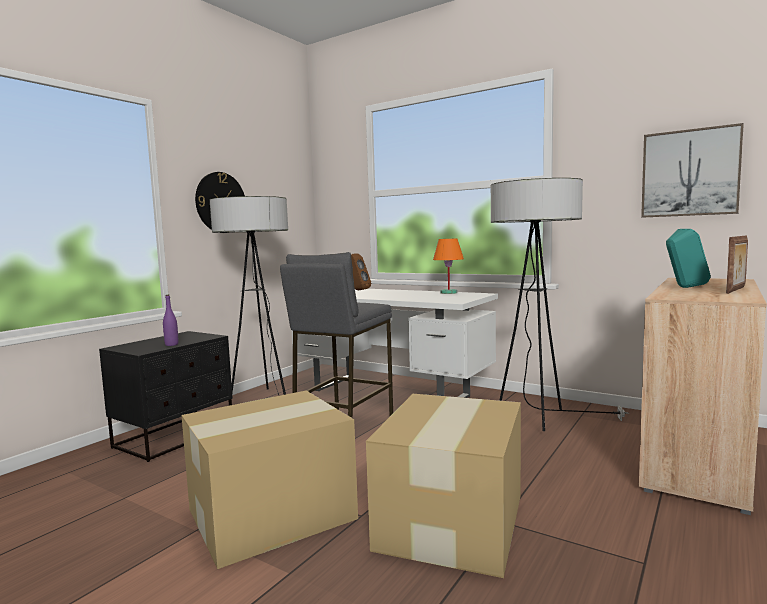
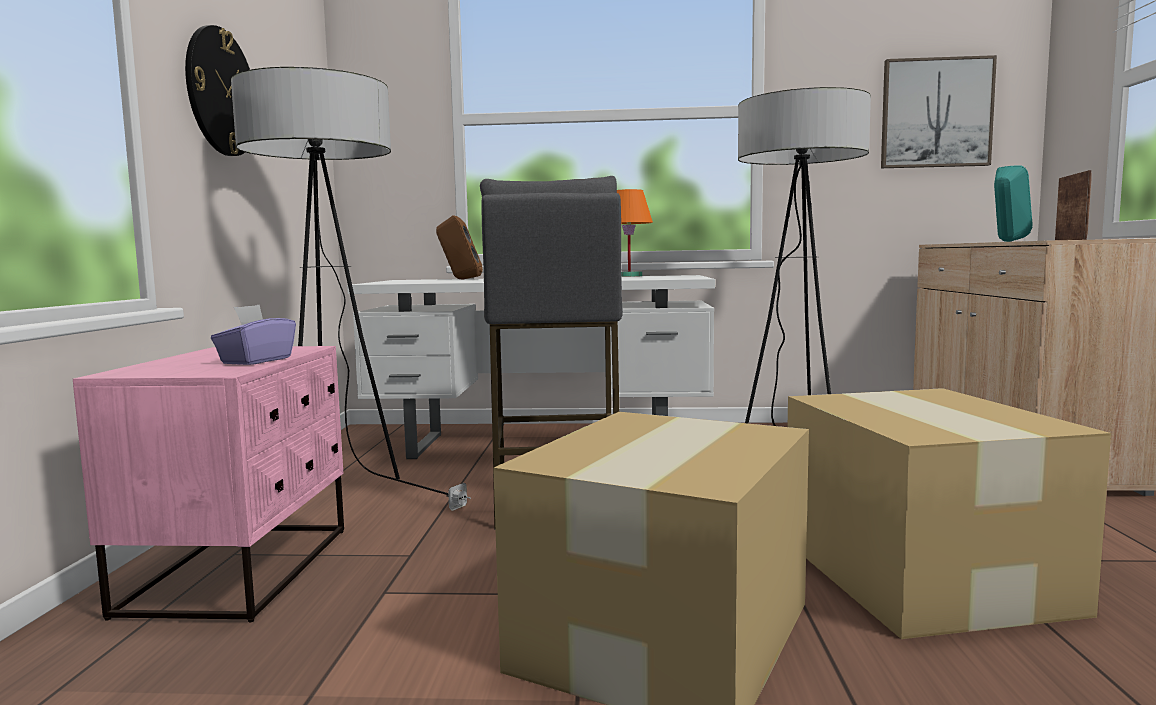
camera: 30 degrees left, 0 degrees up
(171, 344) = (256, 361): purple bottle -> purple tissue box
(176, 437) = (243, 569): black nightstand -> pink nightstand

